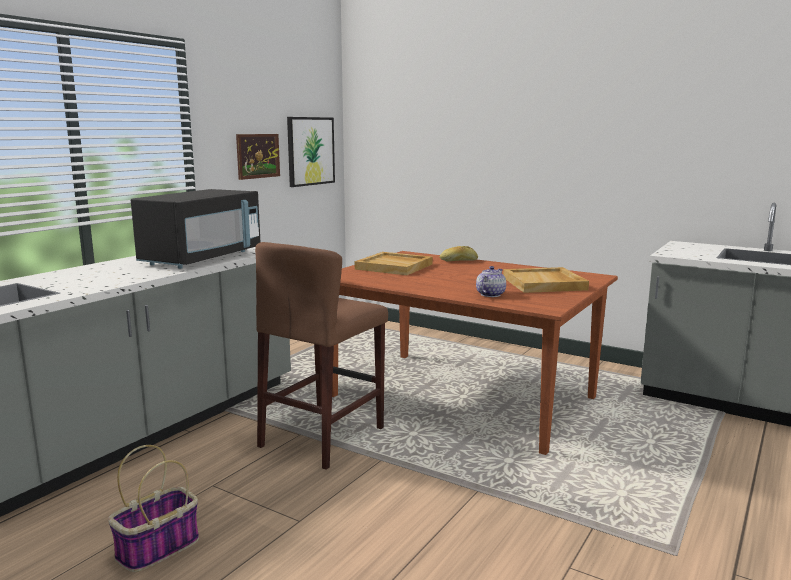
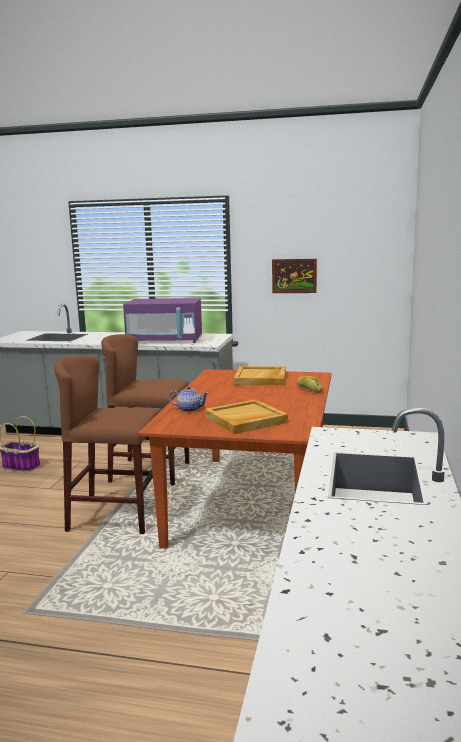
camera: 70 degrees right, 0 degrees up
(203, 258) = (165, 341): black microwave -> purple microwave
(310, 151) = (359, 273): picture -> none
(446, 474) = (115, 517): none -> brown stool

